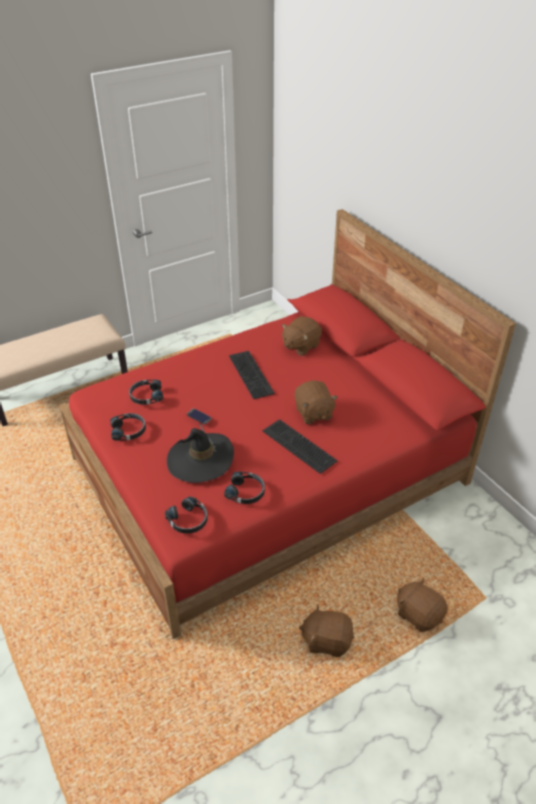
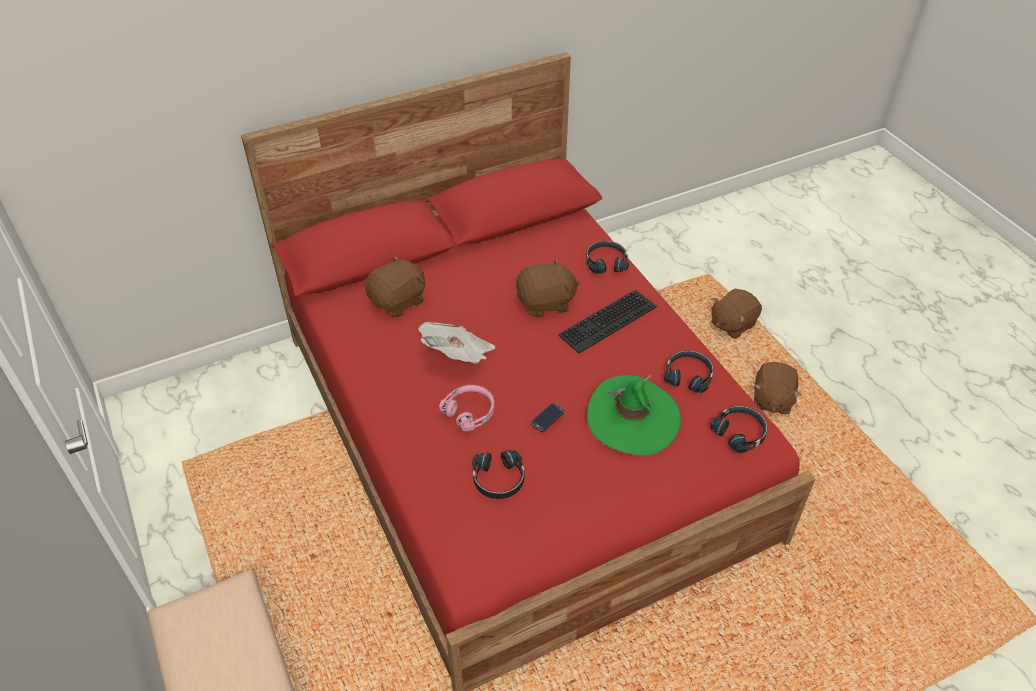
camera: 85 degrees left, 5 degrees up
(129, 430) = (571, 504): black headphones -> black headphones (606, 262)
(200, 460) = (633, 419): black hat -> green hat
(202, 381) = (470, 411): none -> pink headphones
(252, 374) = (458, 355): keyboard -> newspaper
(300, 346) = (398, 301): brown plush toy -> brown plush toy turned 90 degrees counterclockwise

